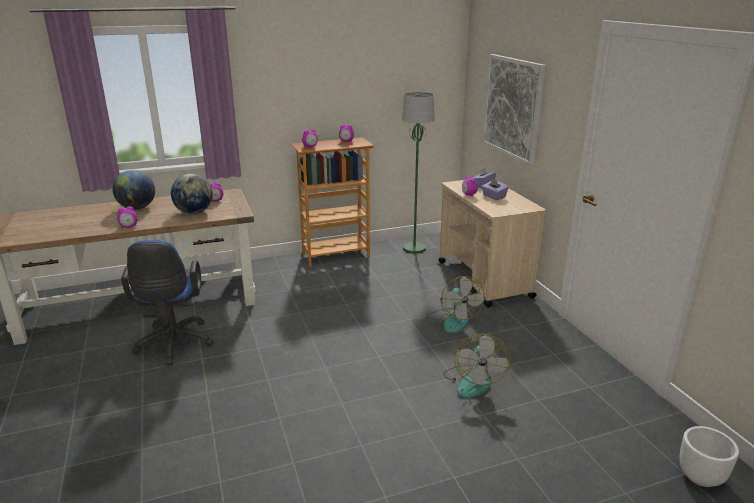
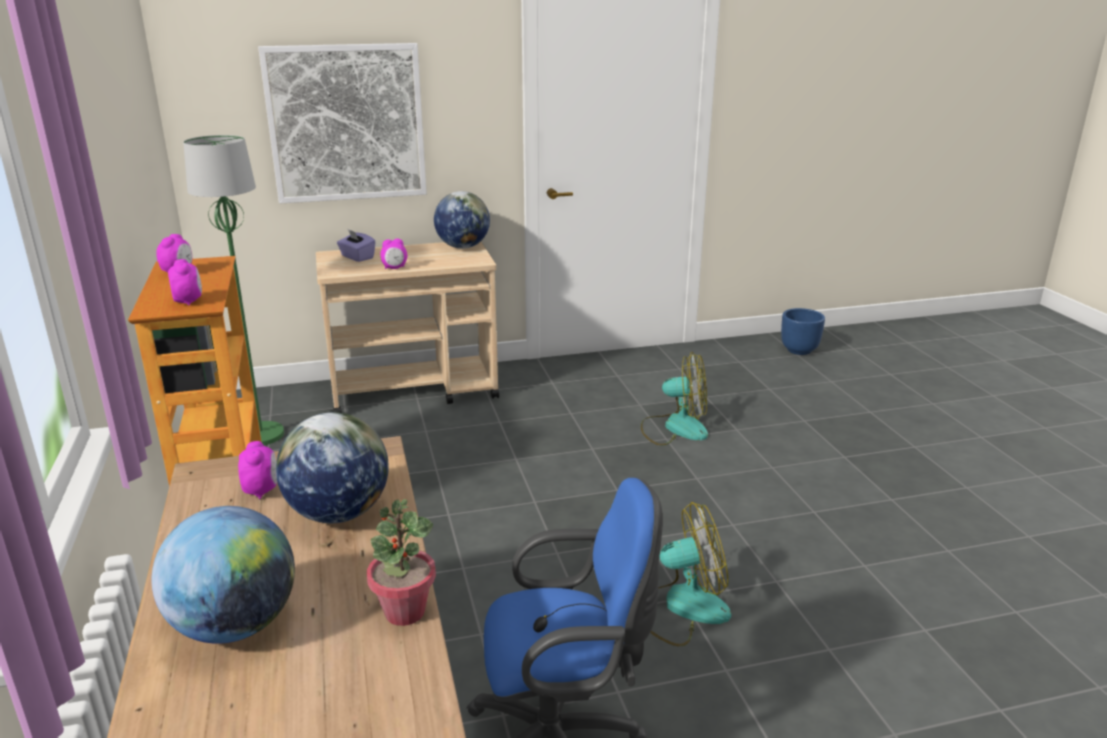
camera: 85 degrees left, 0 degrees up
(129, 227) = (404, 612): alarm clock -> potted plant
(452, 320) = (527, 426): fan -> fan (681, 607)
(493, 196) = (412, 256): purple tissue box -> none
(524, 206) = (463, 247): none -> globe
(701, 477) = (799, 350): white planter -> blue planter

